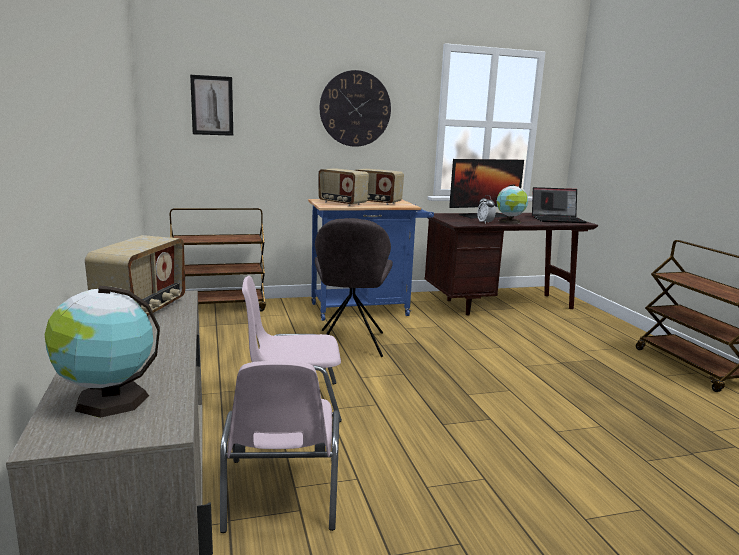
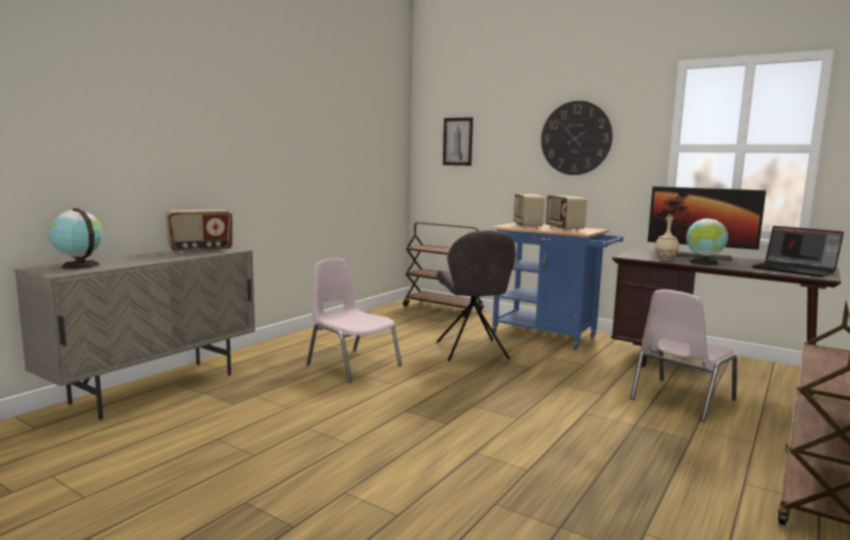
camera: 50 degrees right, 5 degrees down
(281, 494) = (243, 395): pink chair -> pink chair (680, 399)
(350, 344) = (472, 351): grey chair -> grey chair turned 60 degrees counterclockwise
(485, 223) = (666, 259): alarm clock -> beige bottle

